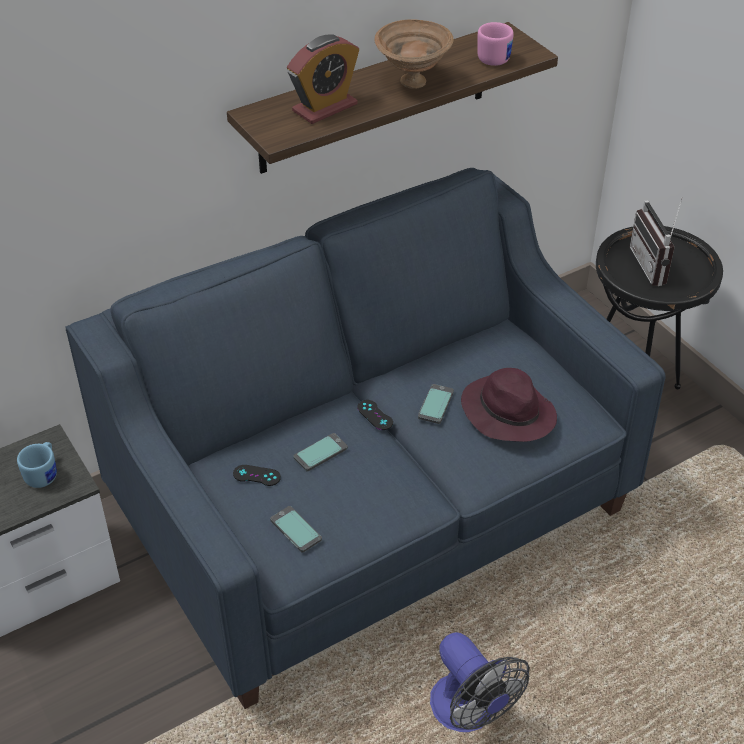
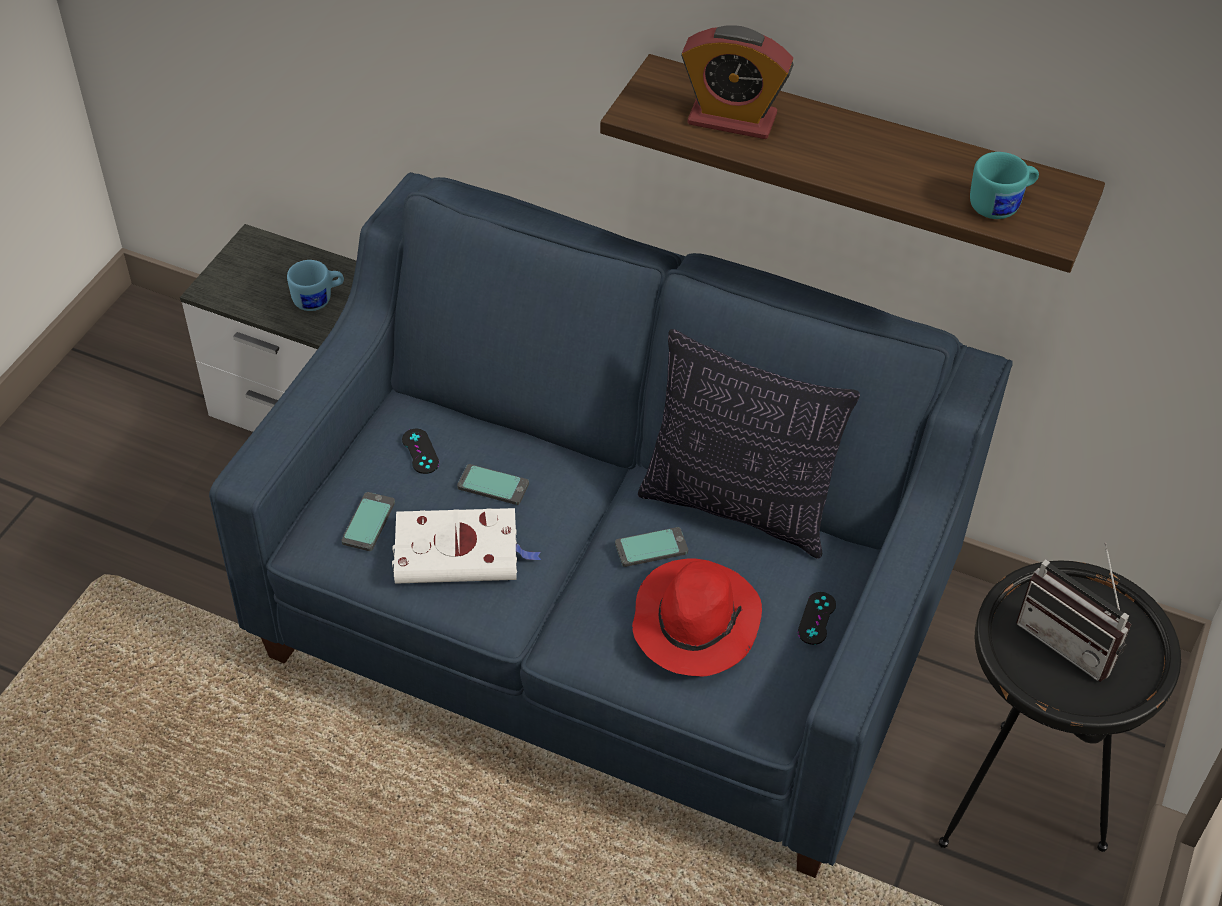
camera: 55 degrees right, 5 degrees up
(363, 494) = (460, 552): none -> white book
(375, 415) = (594, 504): black game controller -> black game controller (816, 618)
(413, 83) = (861, 163): brown bowl -> none
(435, 354) = (738, 507): none -> pillow
(470, 714) = (397, 864): fan -> none
(494, 57) = (1001, 205): pink mug -> turquoise mug
(507, 412) = (695, 621): purple hat -> red hat
(655, 266) = (1072, 640): radio -> radio turned 90 degrees counterclockwise

